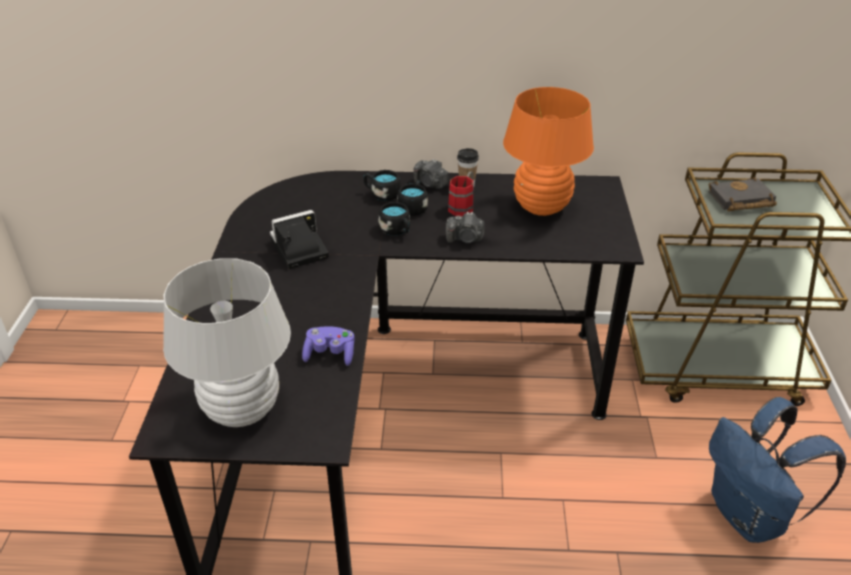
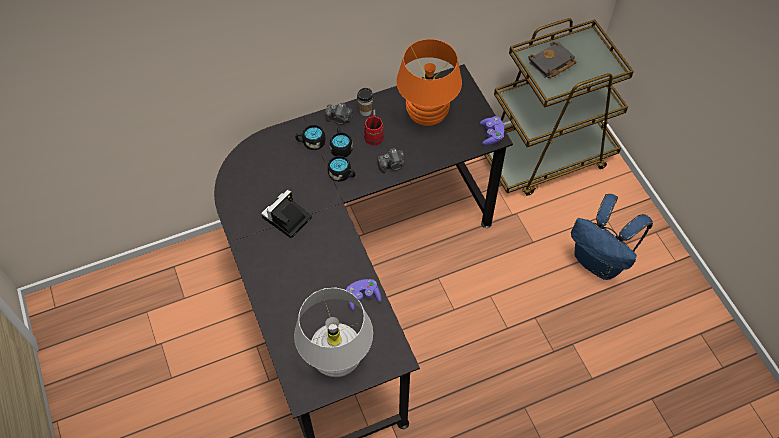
camera: 25 degrees left, 20 degrees up
(617, 246) = (491, 135): none -> purple game controller

